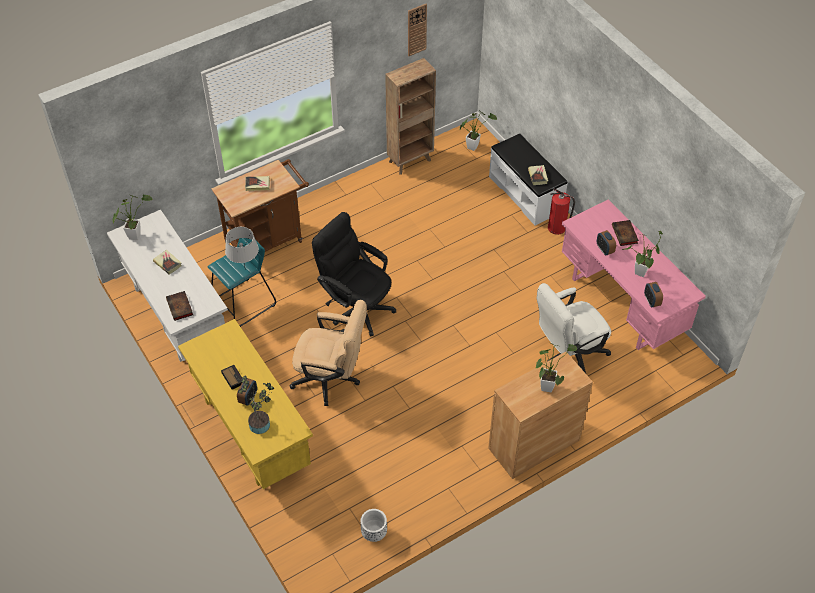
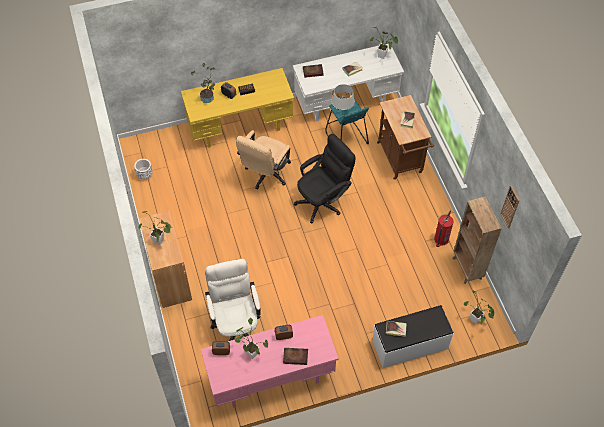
camera: 105 degrees right, 5 degrees up
(557, 228) = (365, 357): fire extinguisher -> fire extinguisher (441, 239)

